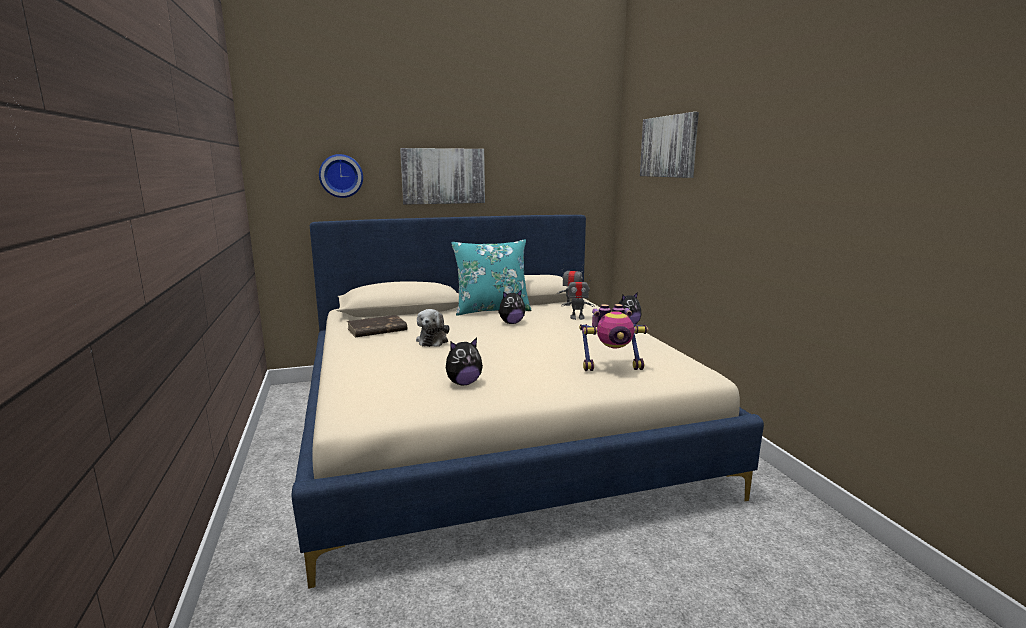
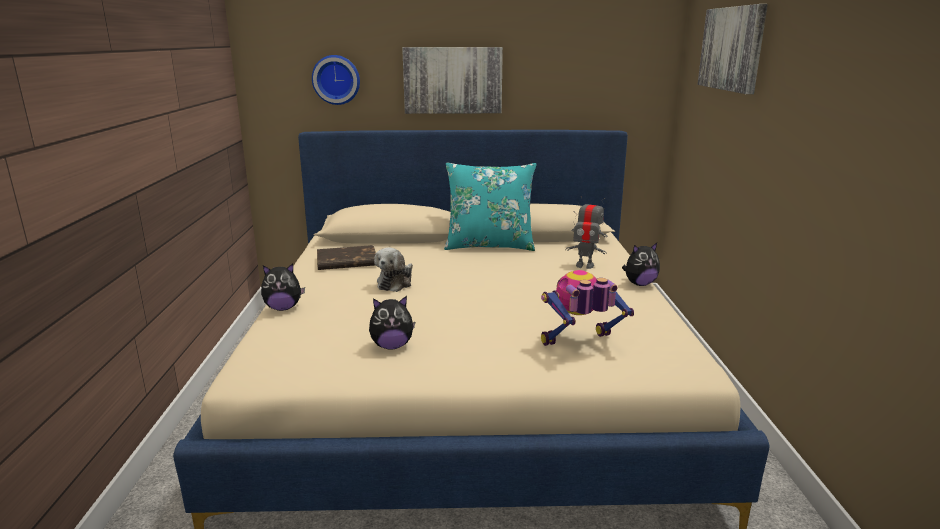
camera: 15 degrees right, 5 degrees up
(511, 323) = (500, 266): plush toy -> plush toy (283, 308)
(611, 367) = (580, 344): toy robot -> toy robot turned 150 degrees clockwise

